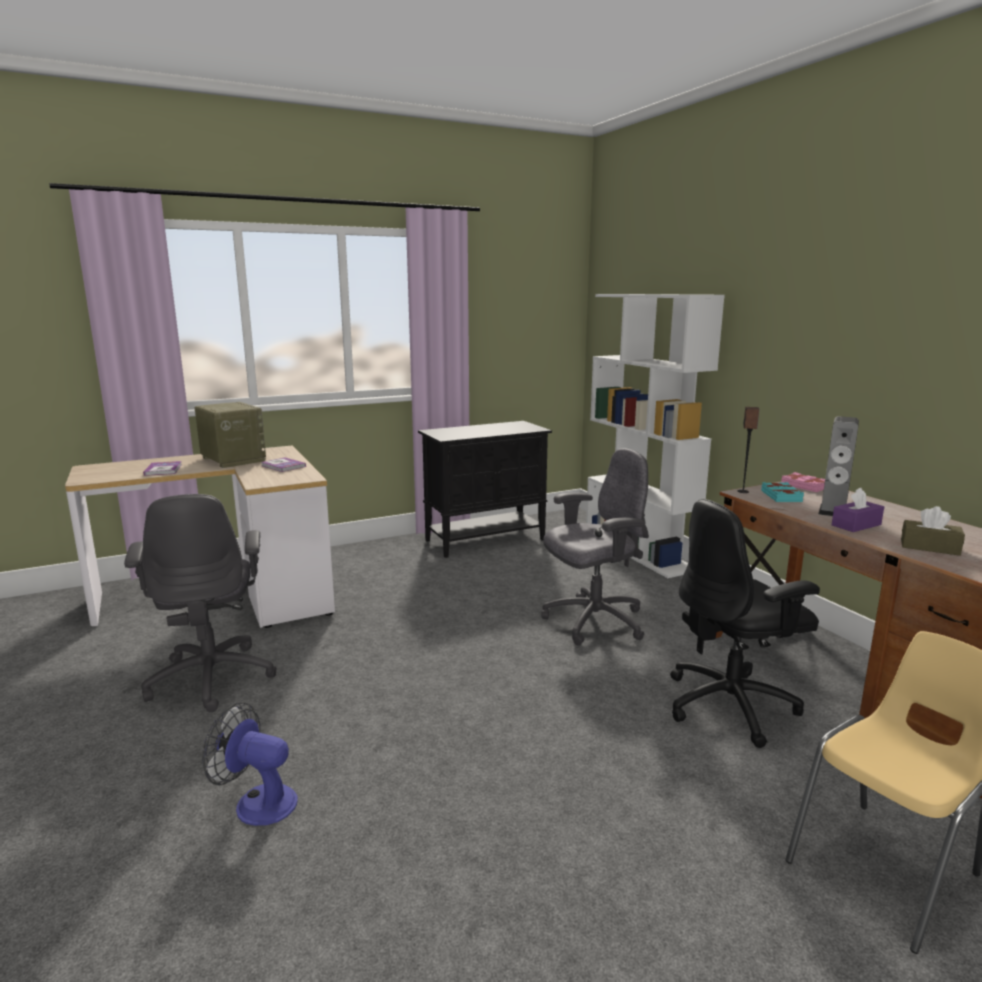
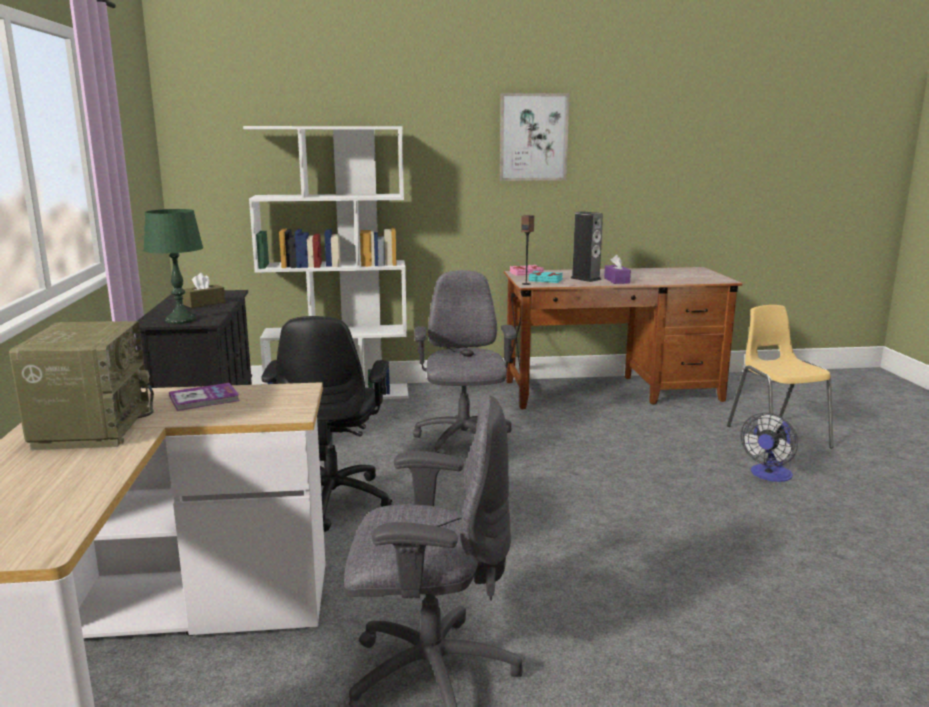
camera: 70 degrees left, 0 degrees up
(163, 470) = (77, 477): book -> none
(232, 459) = (92, 428): radio -> radio turned 105 degrees clockwise
(257, 802) = (701, 642): fan -> fan (769, 475)
(443, 434) = (181, 320): none -> green table lamp
(732, 705) = (617, 428): black office chair -> black office chair (333, 500)
(864, 310) = (533, 137): none -> picture
(929, 547) = (662, 279): brown tissue box -> brown tissue box (204, 303)

